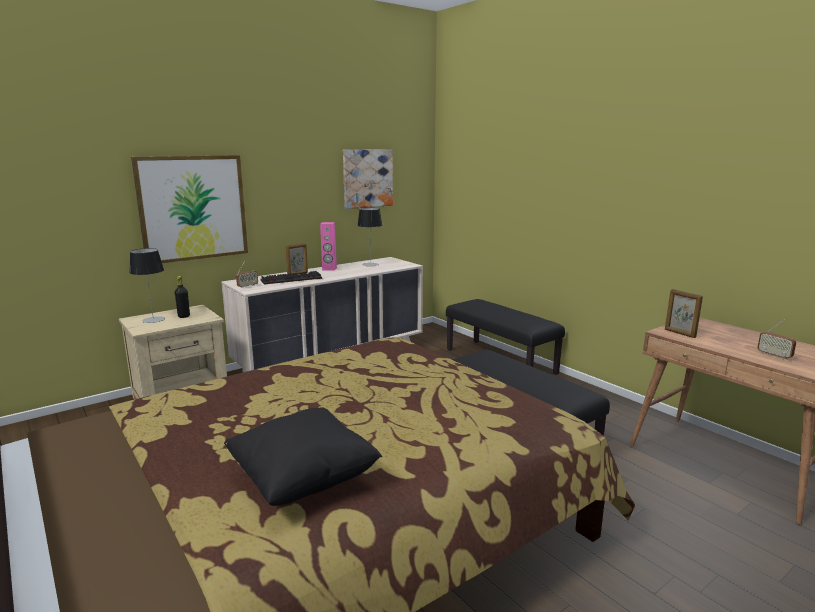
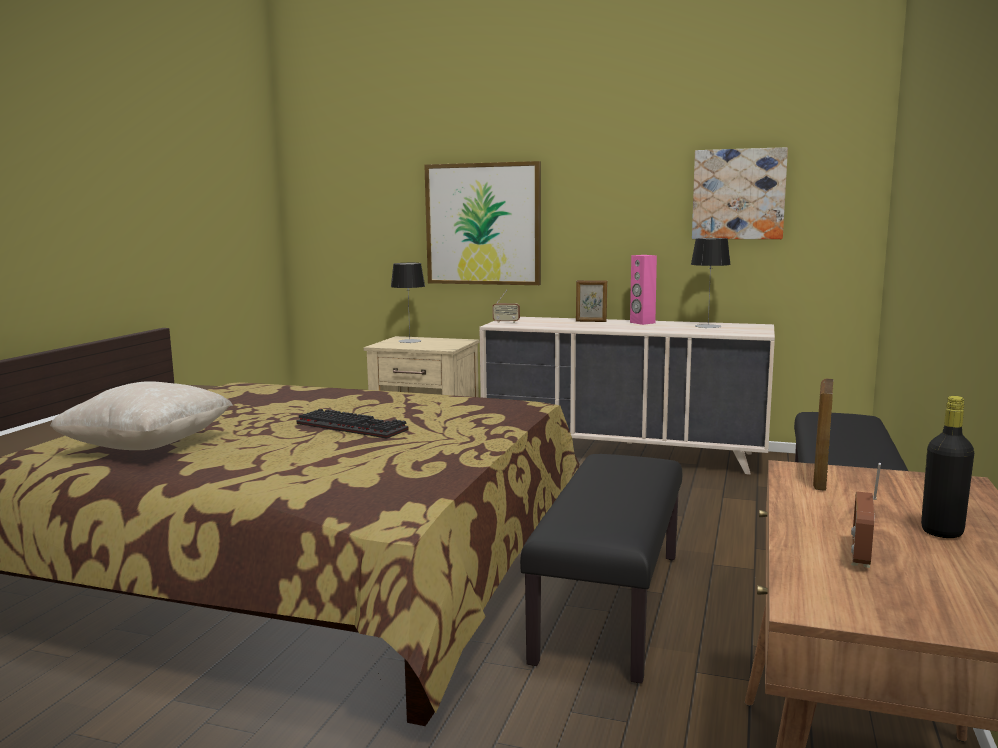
camera: 55 degrees right, 5 degrees down
(184, 316) = (435, 343): black bottle -> black bottle (942, 531)
(292, 279) = (566, 324): keyboard -> keyboard (354, 427)
(303, 480) = (147, 447): black pillow -> beige pillow

